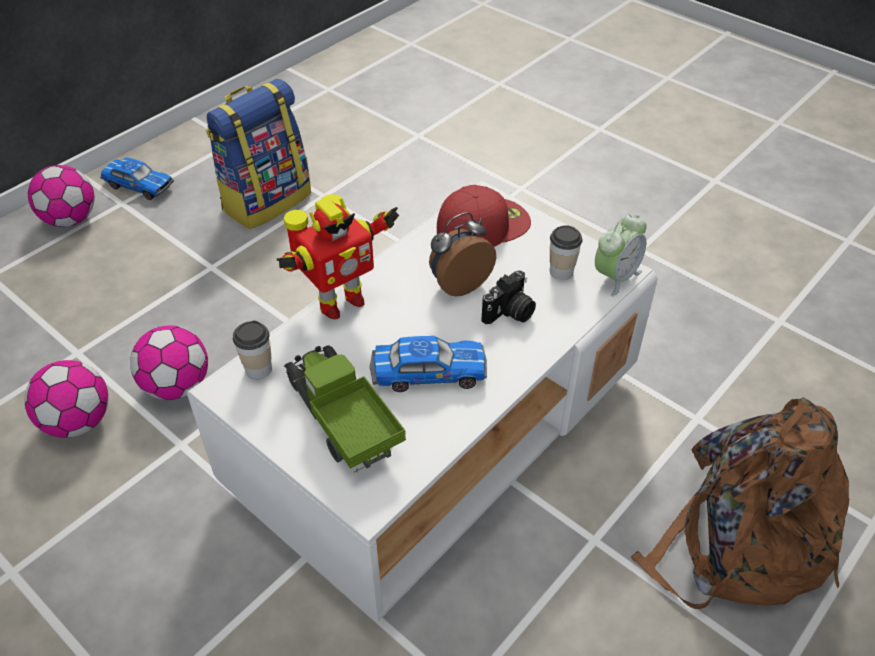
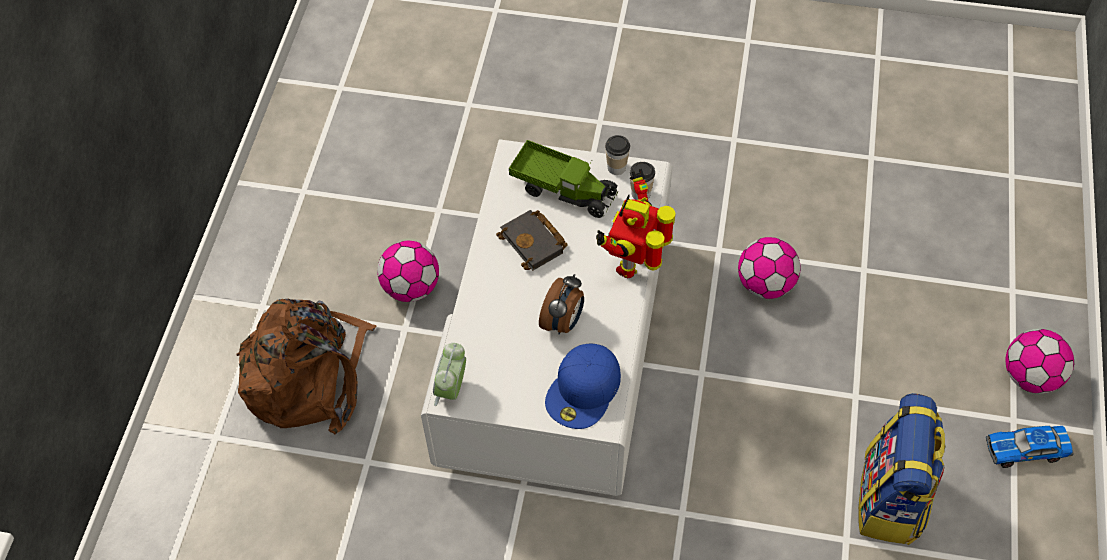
camera: 150 degrees right, 10 degrees up
(78, 422) = (800, 228): football -> football (411, 288)
(428, 373) = (535, 243): toy car -> black book
(483, 224) = (584, 390): red cap -> blue cap
(510, 313) = (511, 315): camera -> none
(561, 271) = (495, 373): cup -> cup (616, 167)

